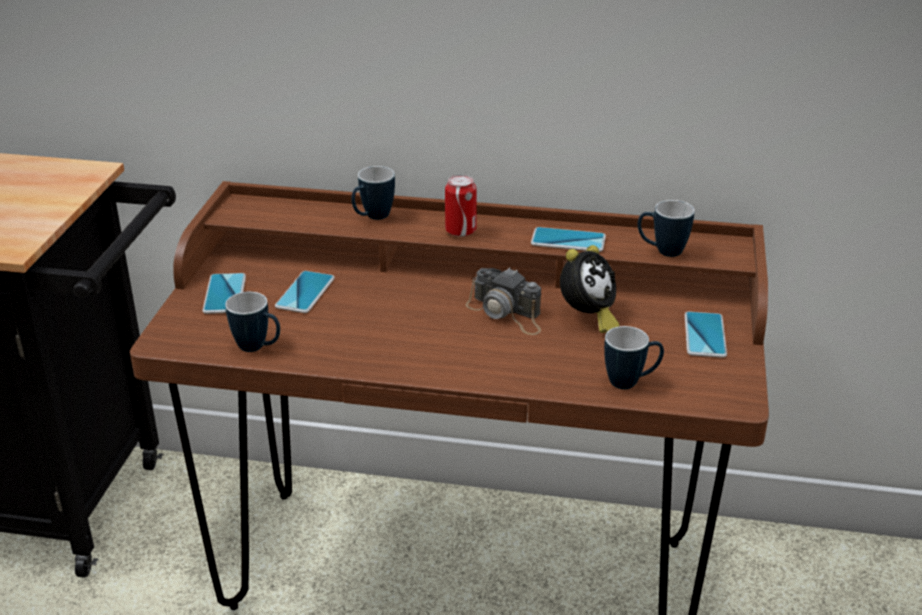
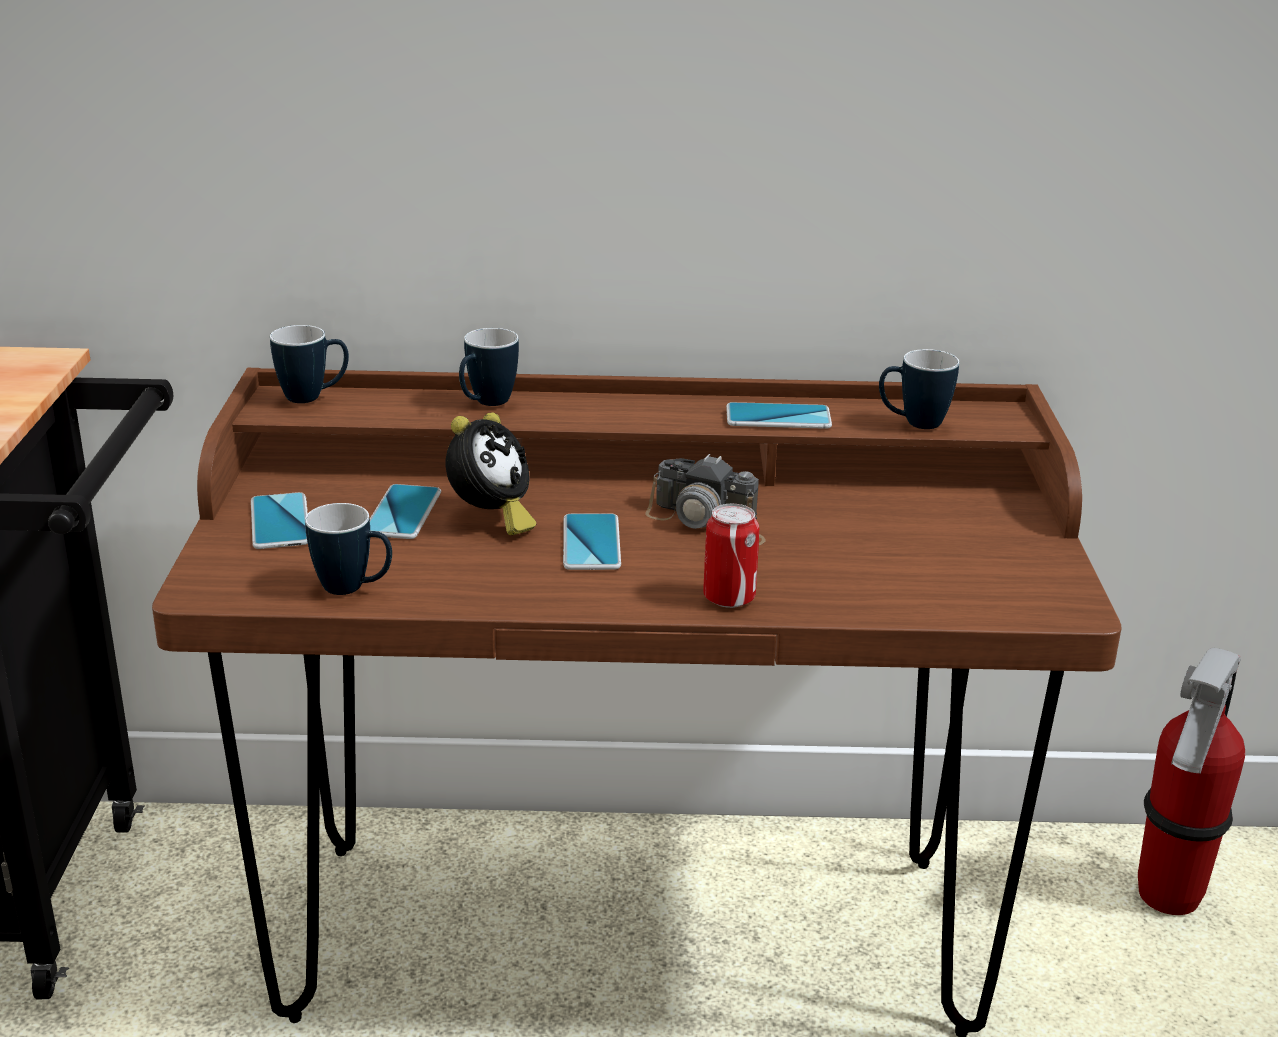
camera: 10 degrees left, 5 degrees down
(460, 231) = (621, 413): can -> can (729, 598)
(587, 318) = (825, 520): alarm clock -> alarm clock (491, 519)
(631, 382) = (917, 596): mug -> mug (313, 397)
(704, 335) = (995, 531): phone -> phone (591, 543)
(844, 586) = (1167, 897): none -> fire extinguisher

